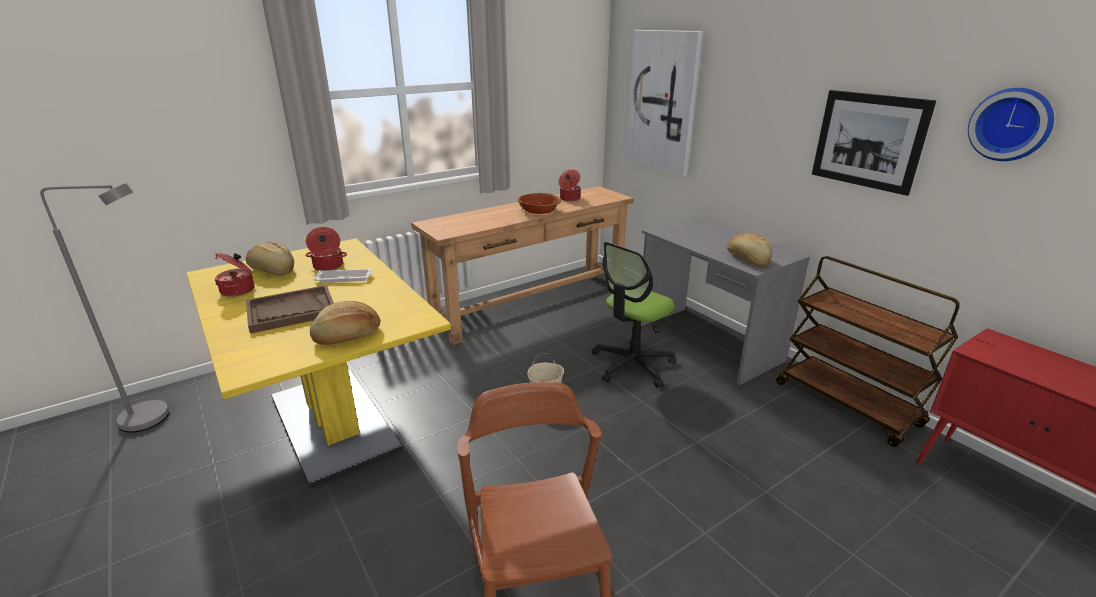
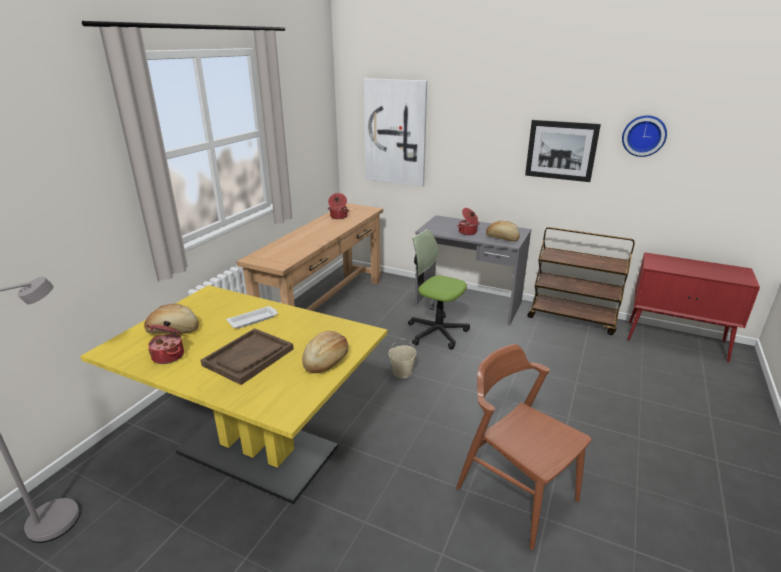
camera: 30 degrees left, 0 degrees up
(328, 266) = (222, 314): cooking pot -> cooking pot (468, 232)
(539, 211) = (330, 231): bowl -> none
(632, 365) = (437, 332): office chair -> office chair turned 105 degrees clockwise

